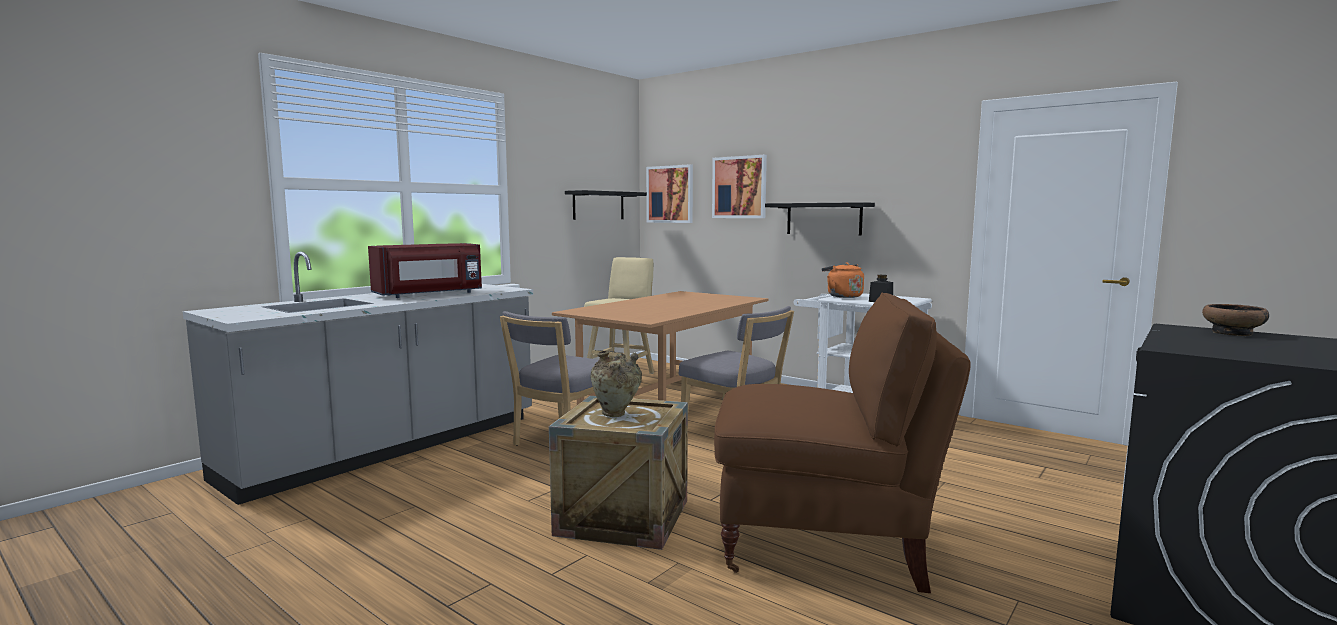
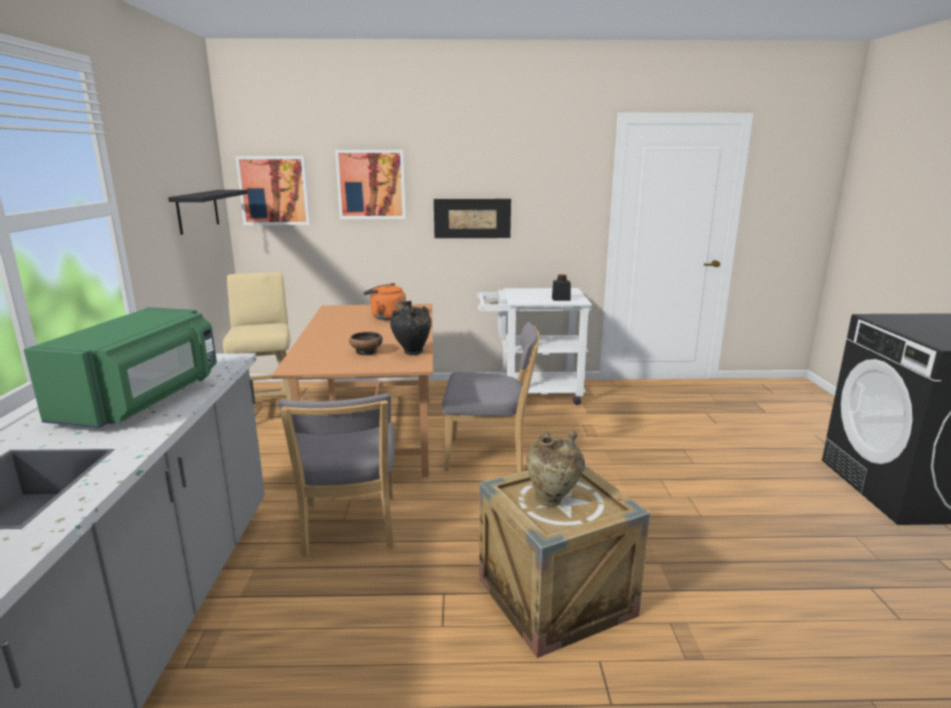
camera: 40 degrees left, 10 degrees up
(430, 294) = (143, 400): red microwave -> green microwave
(664, 316) = (412, 353): none -> black vase
(823, 219) = (472, 218): black shelf -> picture
(825, 542) = (713, 543): brown chair -> none
(842, 296) = (519, 296): orange kettle -> orange kettle (386, 317)
(1233, 333) = (908, 318): bowl -> bowl (366, 352)

